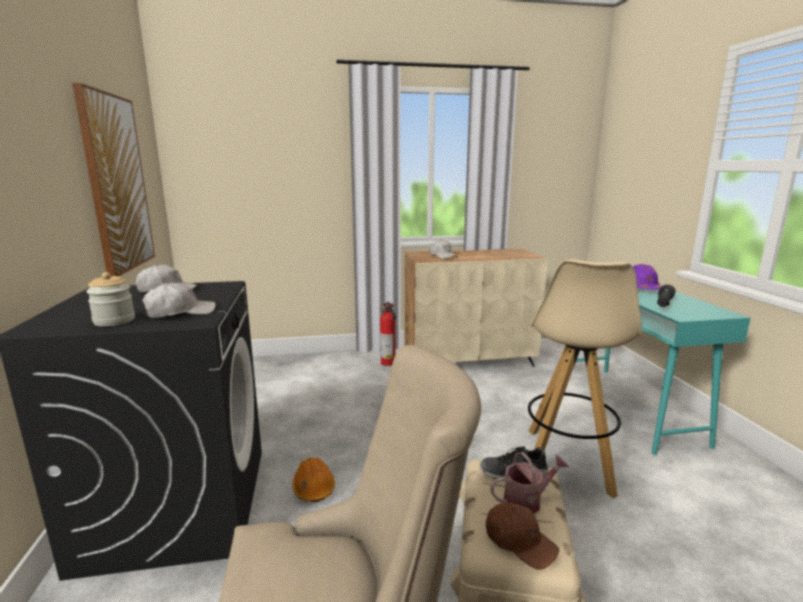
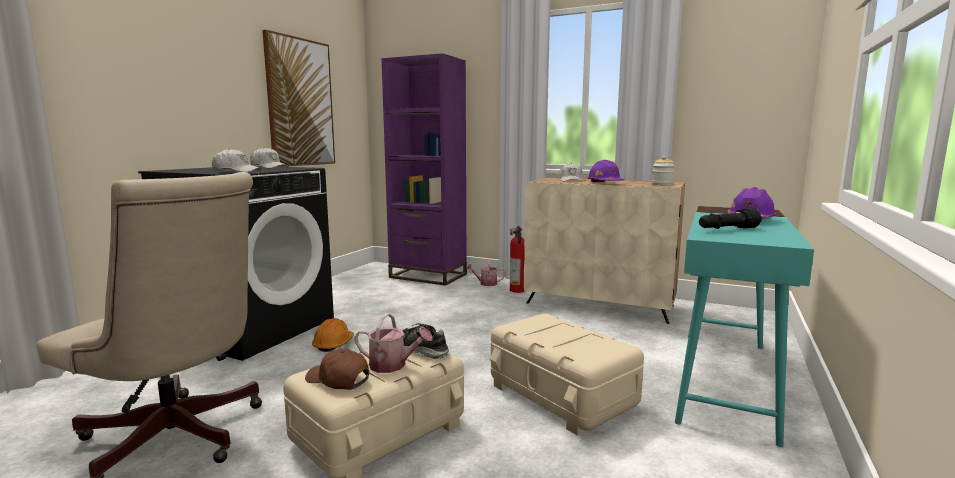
camera: 35 degrees right, 5 degrees down
(114, 321) = (200, 171): jar -> jar (662, 184)
(281, 366) = (428, 276): none -> purple bookcase
(350, 362) = (485, 283): none -> watering can
(481, 258) = (605, 183): none -> purple hard hat
(520, 542) = (338, 380): brown cap -> brown cap turned 135 degrees clockwise
(567, 461) = (560, 395): beige stool -> beige storage box

